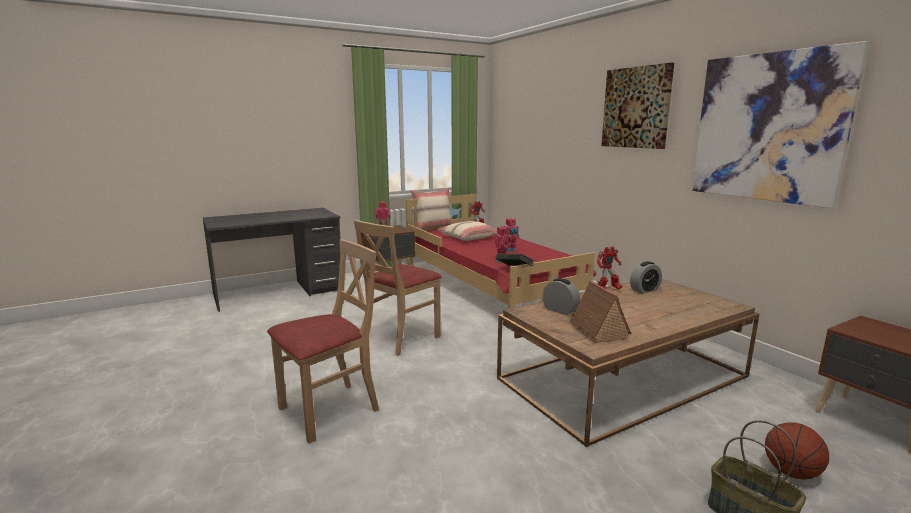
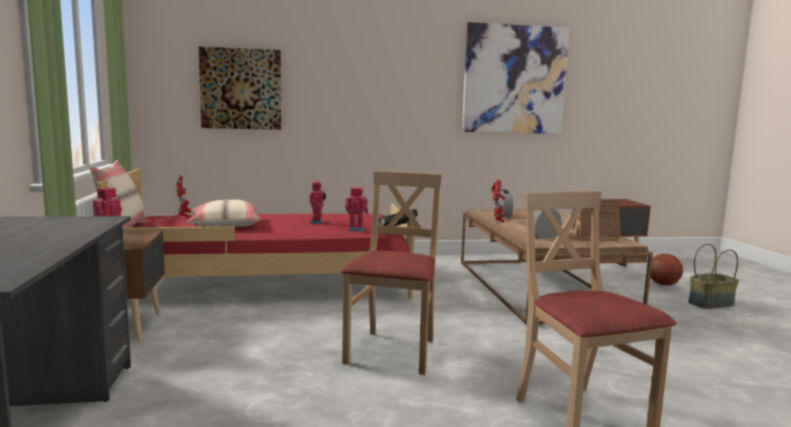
camera: 70 degrees left, 5 degrees down
(401, 338) = (393, 351): beige chair -> beige chair turned 135 degrees counterclockwise
(636, 108) = (395, 56): picture -> picture (241, 89)

